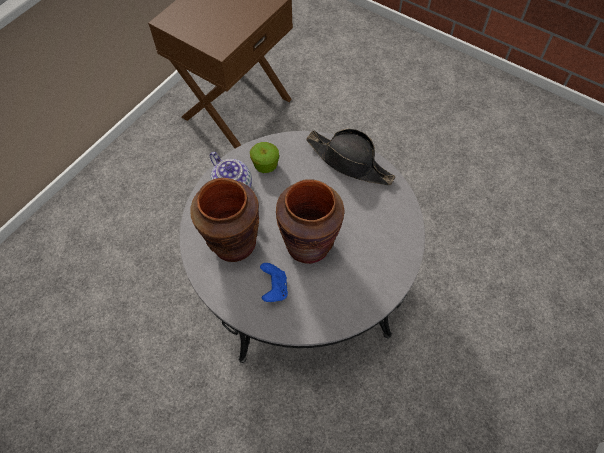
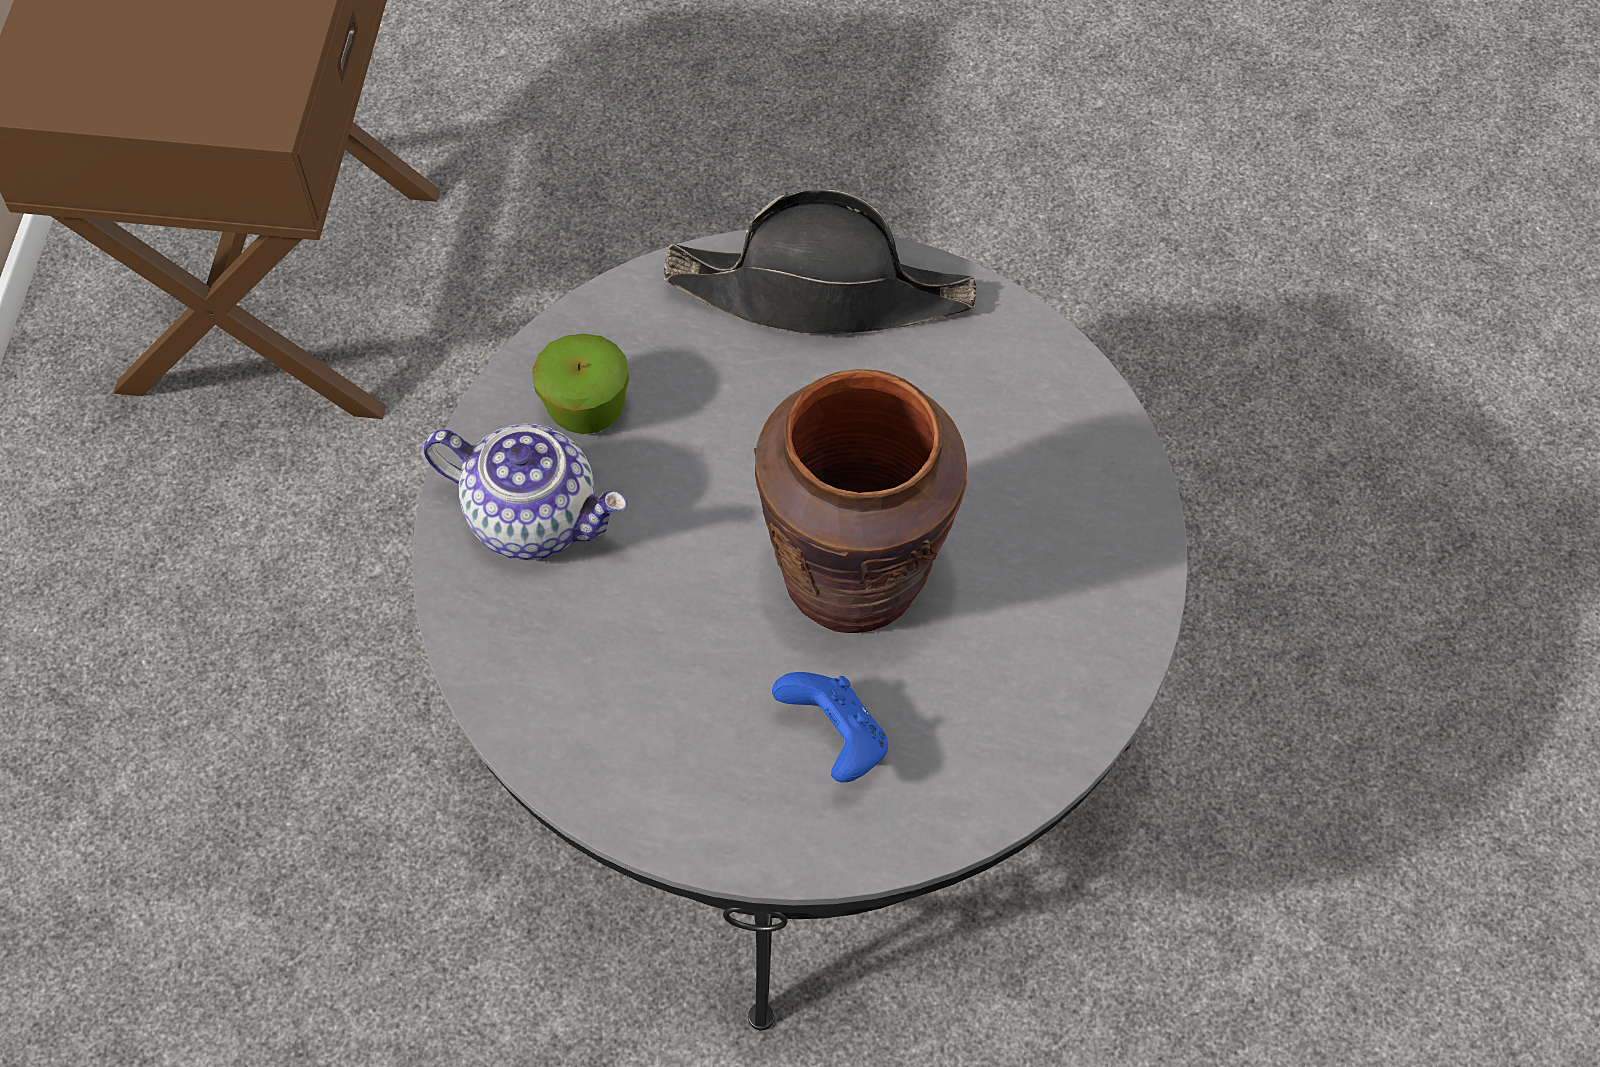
camera: 30 degrees left, 0 degrees up
(233, 243) = (637, 673): brown vase -> none

